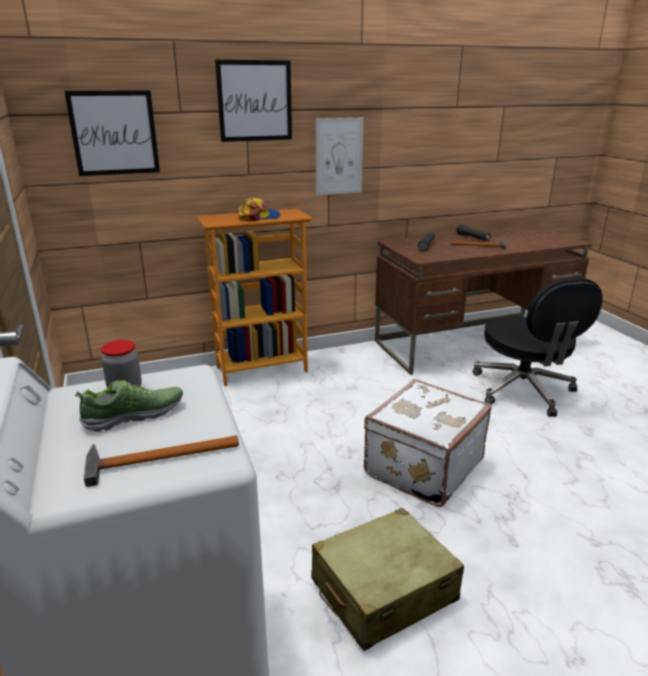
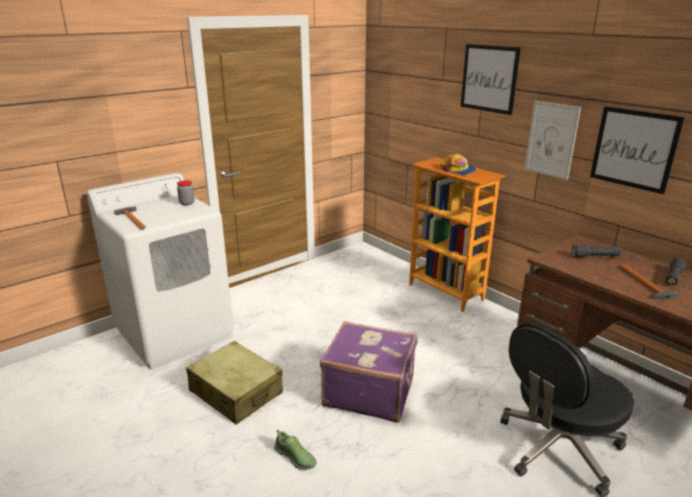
camera: 70 degrees right, 0 degrees up
(114, 133) = (405, 88): picture -> picture (634, 149)
(134, 416) = (164, 209): shoe -> shoe (295, 457)
(421, 467) = (369, 391): white suitcase -> purple suitcase

